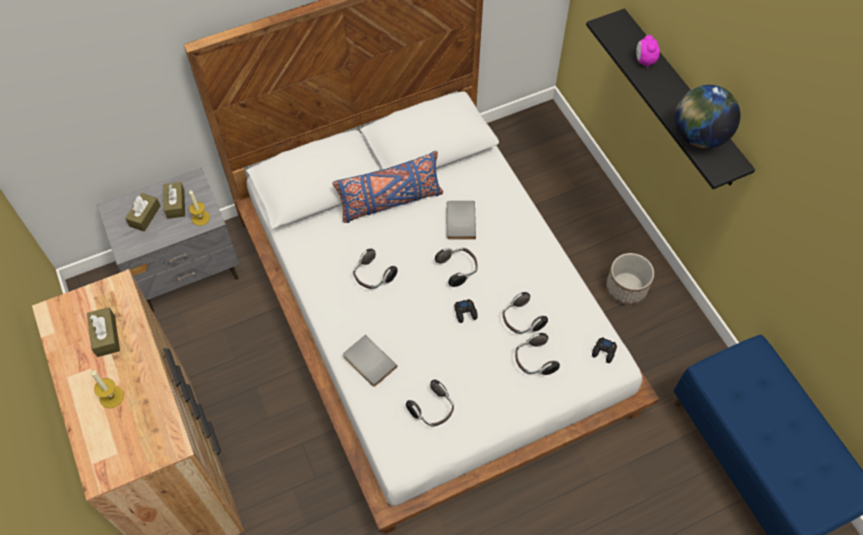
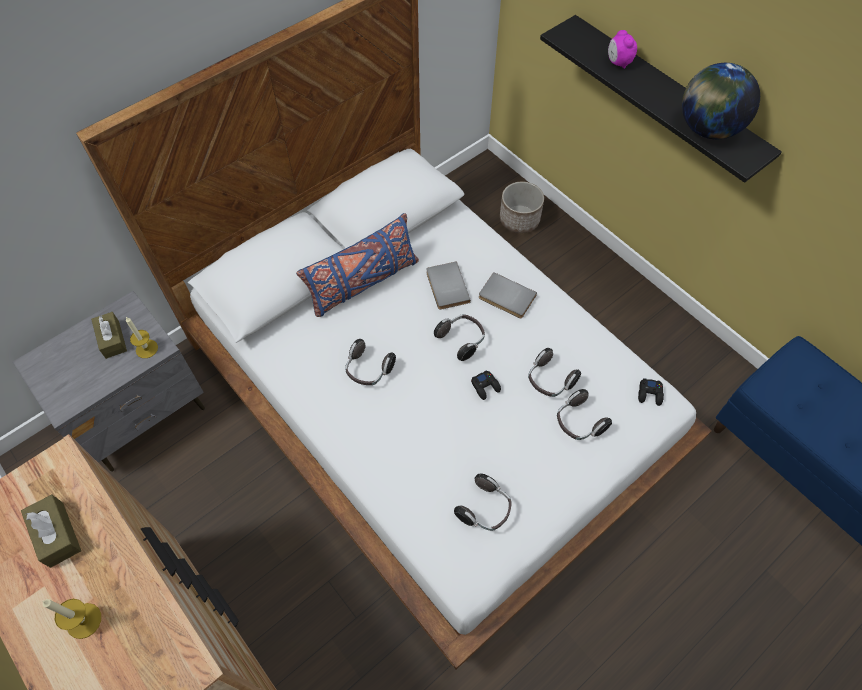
camera: 15 degrees left, 0 degrees up
(145, 216) = (77, 361): brown tissue box -> none
(368, 363) = (393, 472): grey book -> grey book (506, 298)
(626, 288) = (624, 322): planter -> planter (519, 219)

